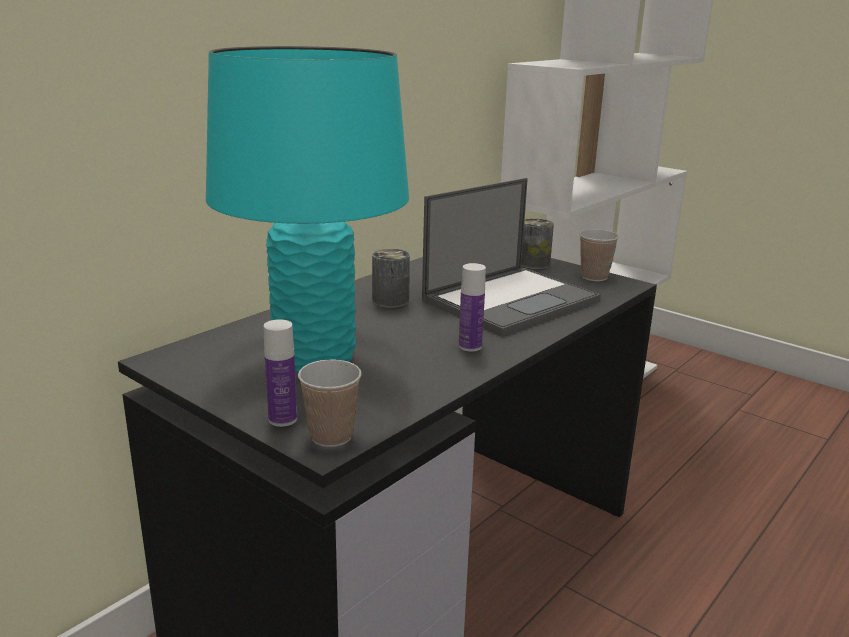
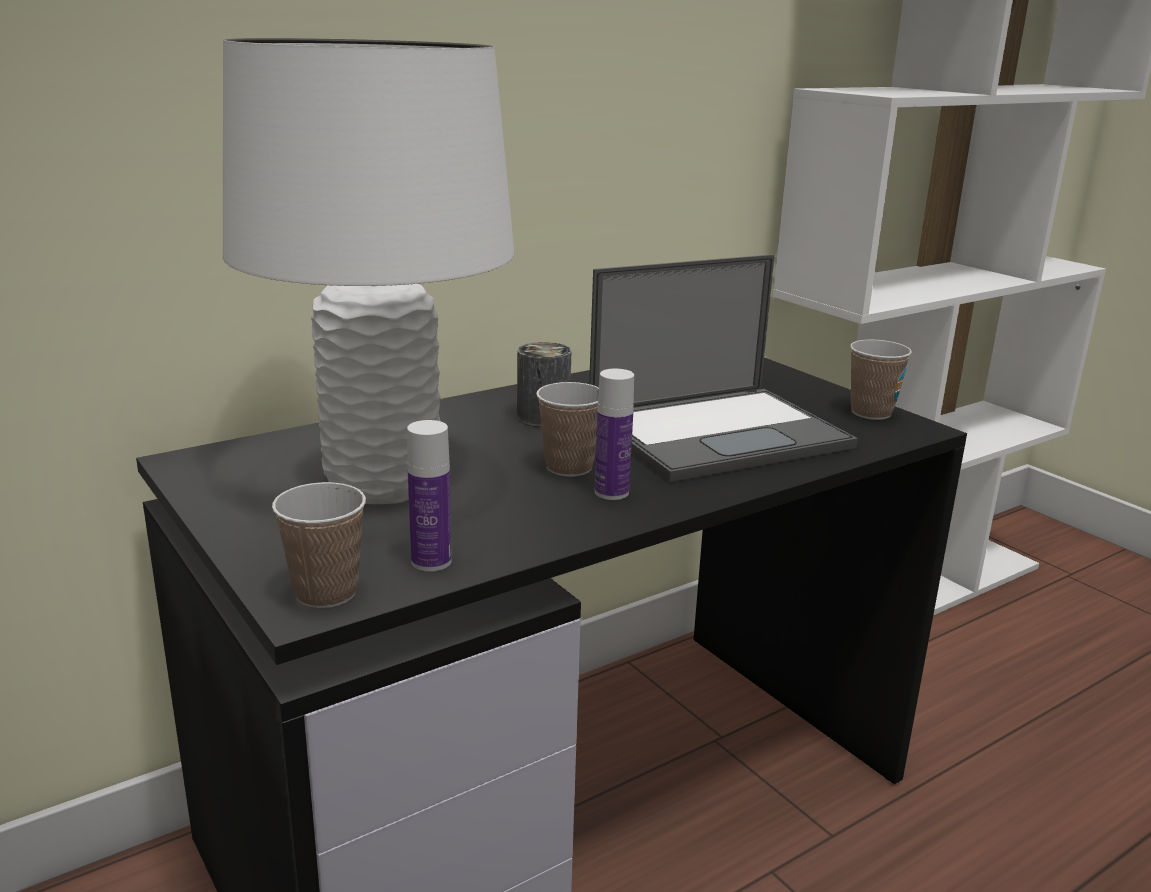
camera: 15 degrees right, 0 degrees up
(282, 419) = (280, 560): bottle -> bottle (431, 561)
(315, 358) = (384, 483): turquoise table lamp -> white table lamp
(431, 333) = (569, 467): none -> cup
(534, 264) = (789, 385): can -> none

